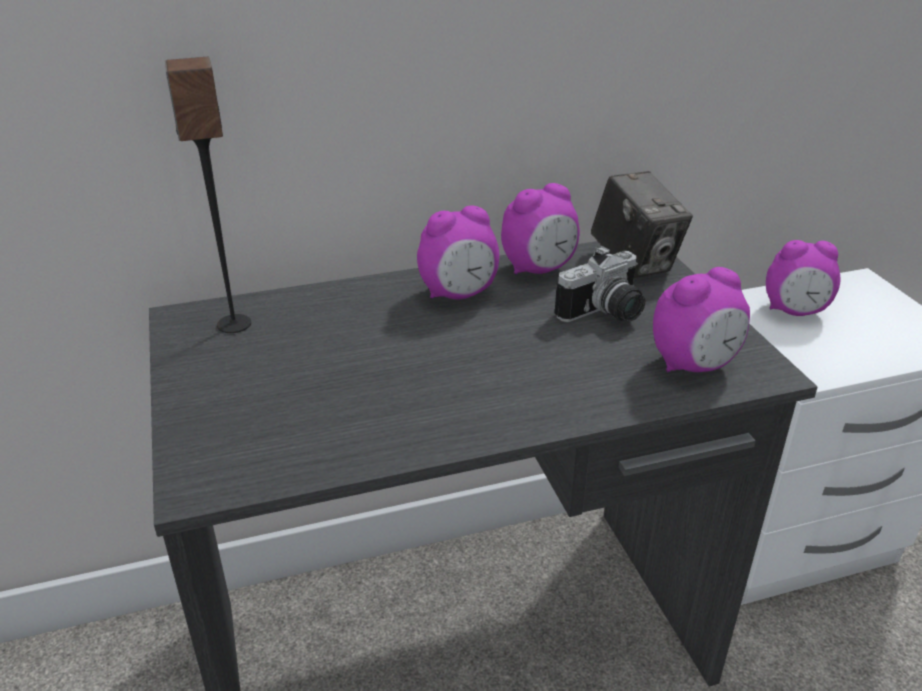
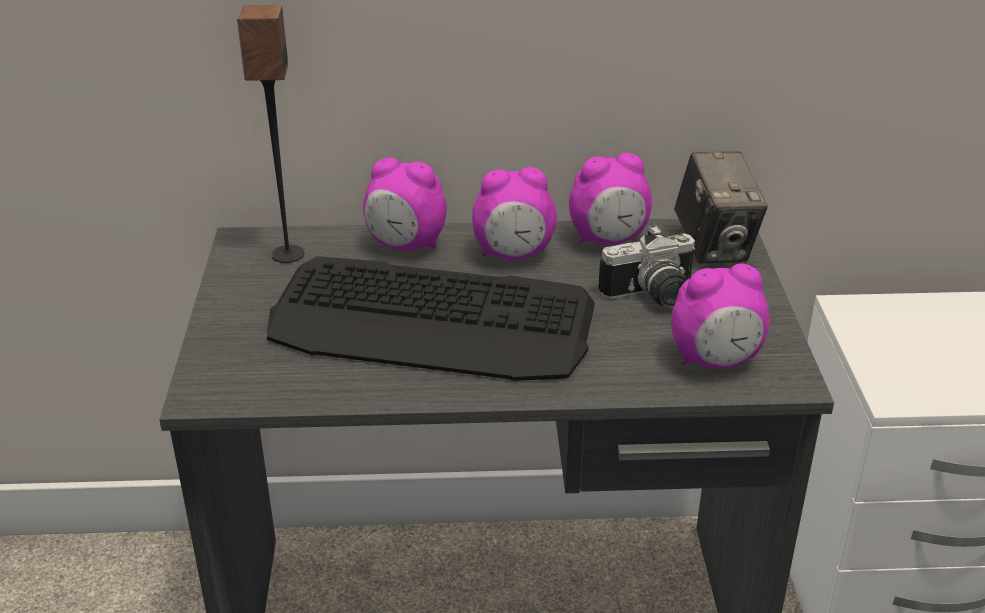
camera: 15 degrees right, 0 degrees up
(410, 370) = (432, 323): none -> keyboard
(795, 311) = (917, 327): alarm clock -> alarm clock (406, 246)

